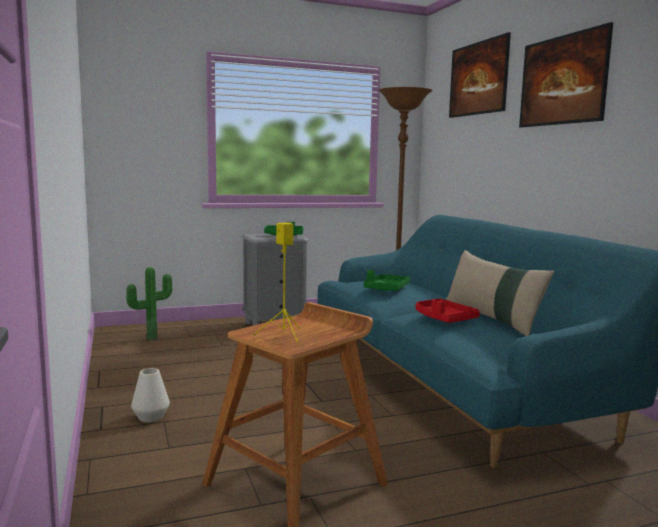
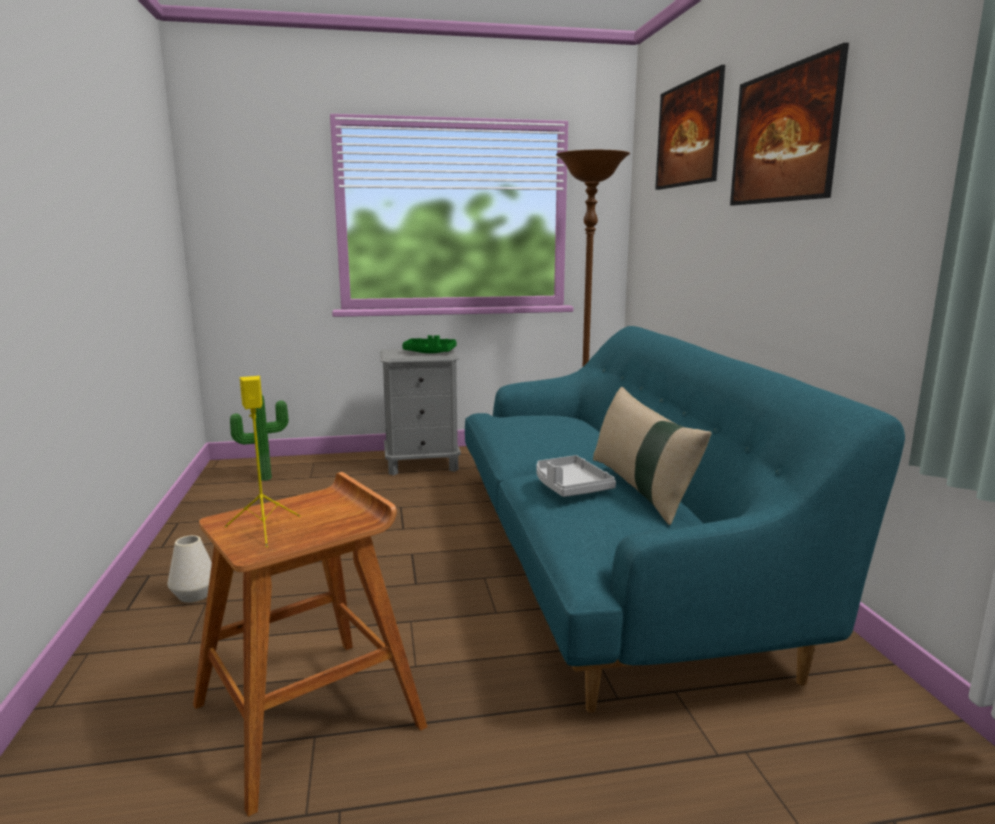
camera: 10 degrees right, 5 degrees up
(386, 289) = (532, 432): green tray -> none
(443, 319) = (570, 487): red tray -> grey tray

